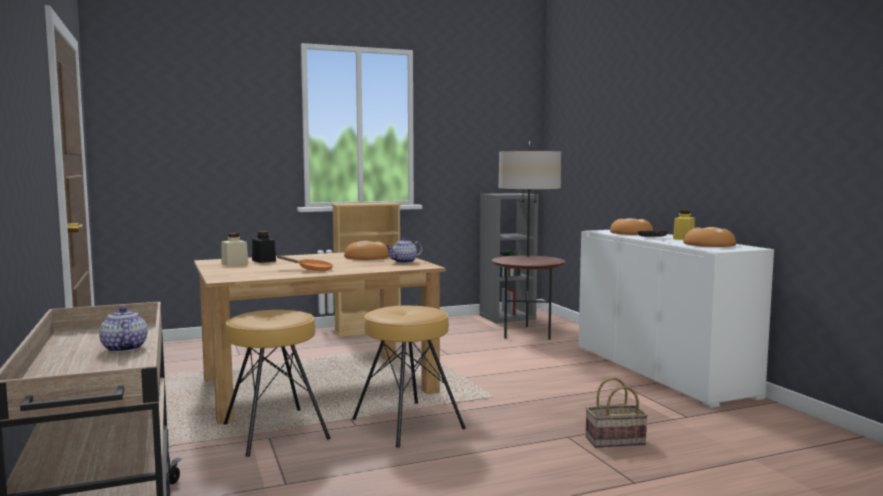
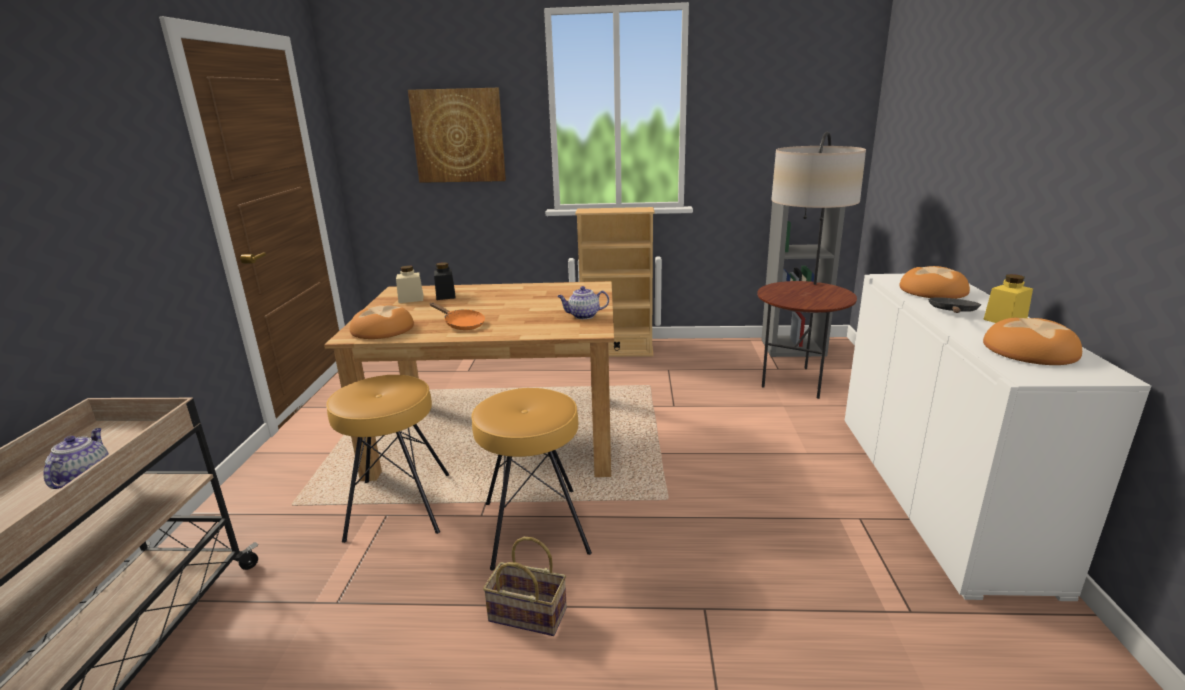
camera: 25 degrees right, 15 degrees up
(219, 141) = (458, 136): none -> picture
(367, 257) = (557, 299): bread -> bread (382, 329)
(614, 441) = (760, 639): basket -> basket (525, 615)

